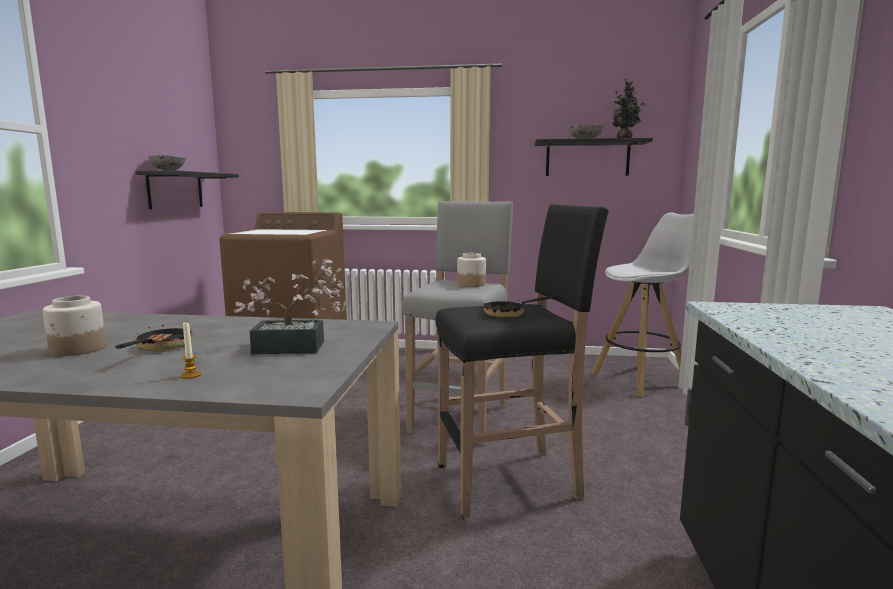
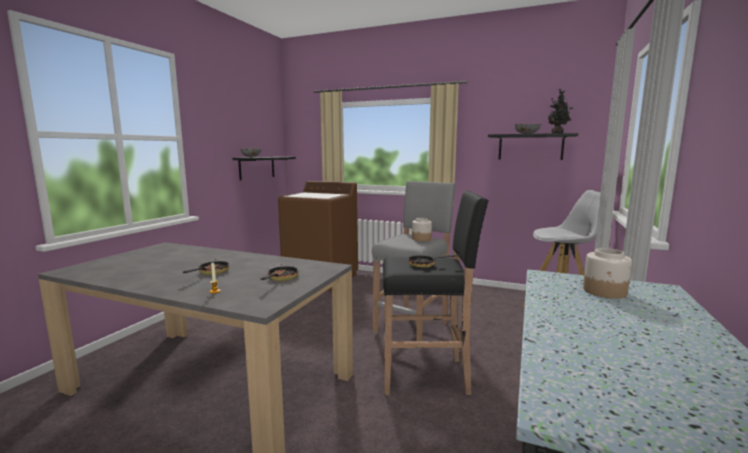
camera: 15 degrees right, 0 degrees up
(78, 349) = (172, 270): jar -> jar (605, 292)
(297, 347) = (280, 278): potted plant -> frying pan

